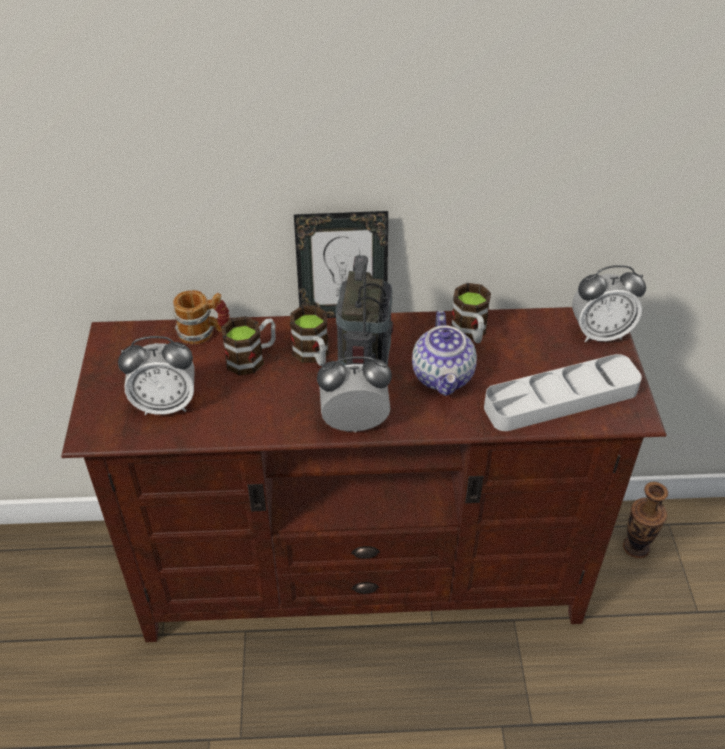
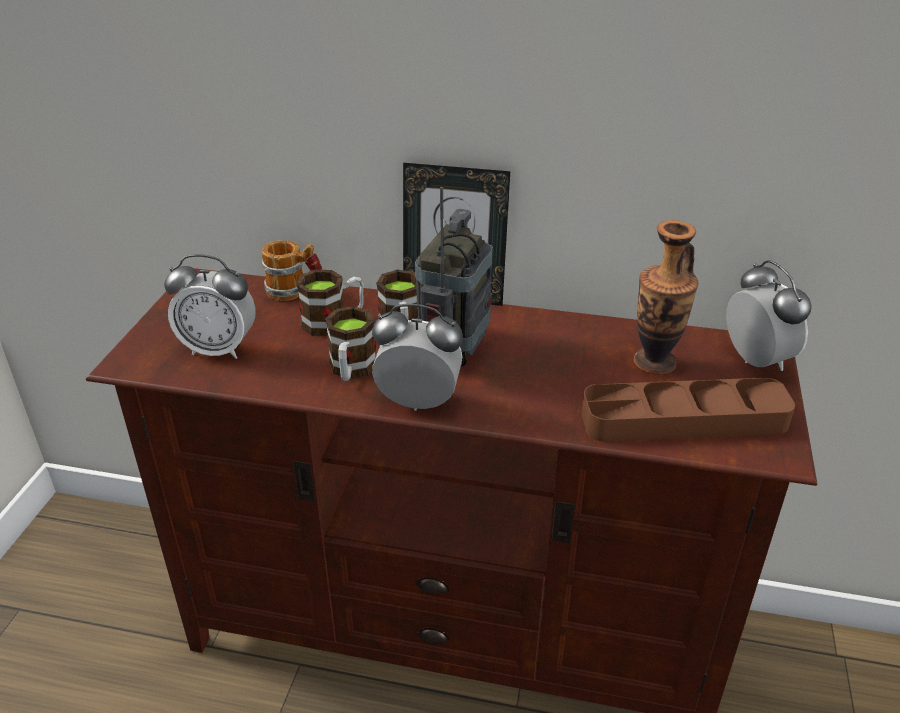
camera: 15 degrees right, 10 degrees down
(443, 376) = (544, 373): teapot -> none
(471, 332) = (594, 336): mug -> mug (351, 370)
(561, 399) = (684, 419): grey tray -> brown tray
(600, 333) = (756, 360): alarm clock -> alarm clock turned 120 degrees counterclockwise
(635, 547) = (795, 675): vase -> vase (654, 363)

